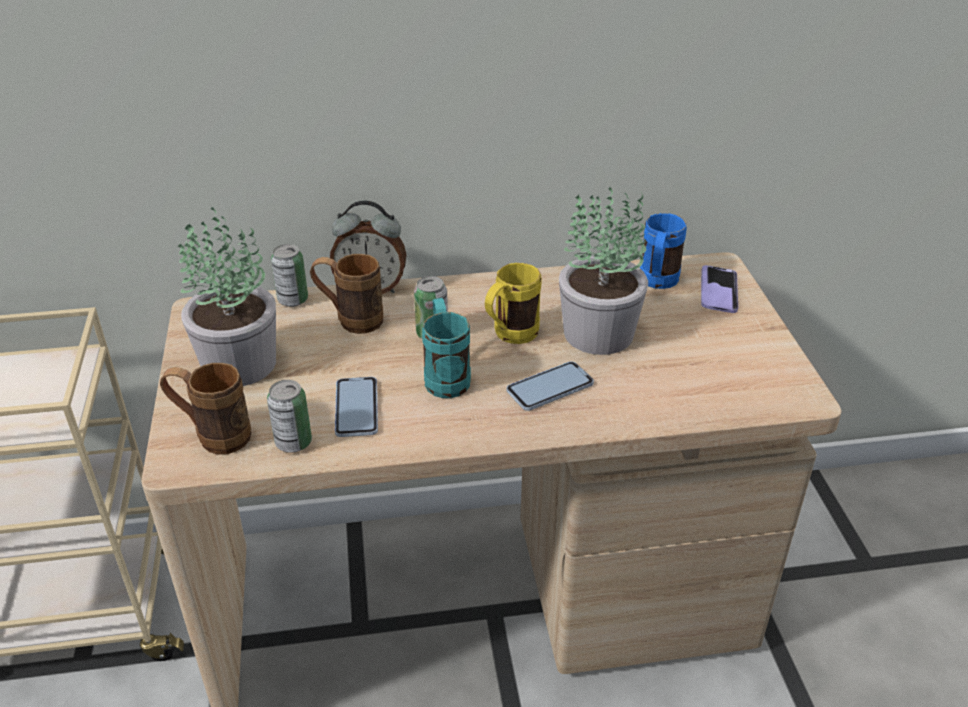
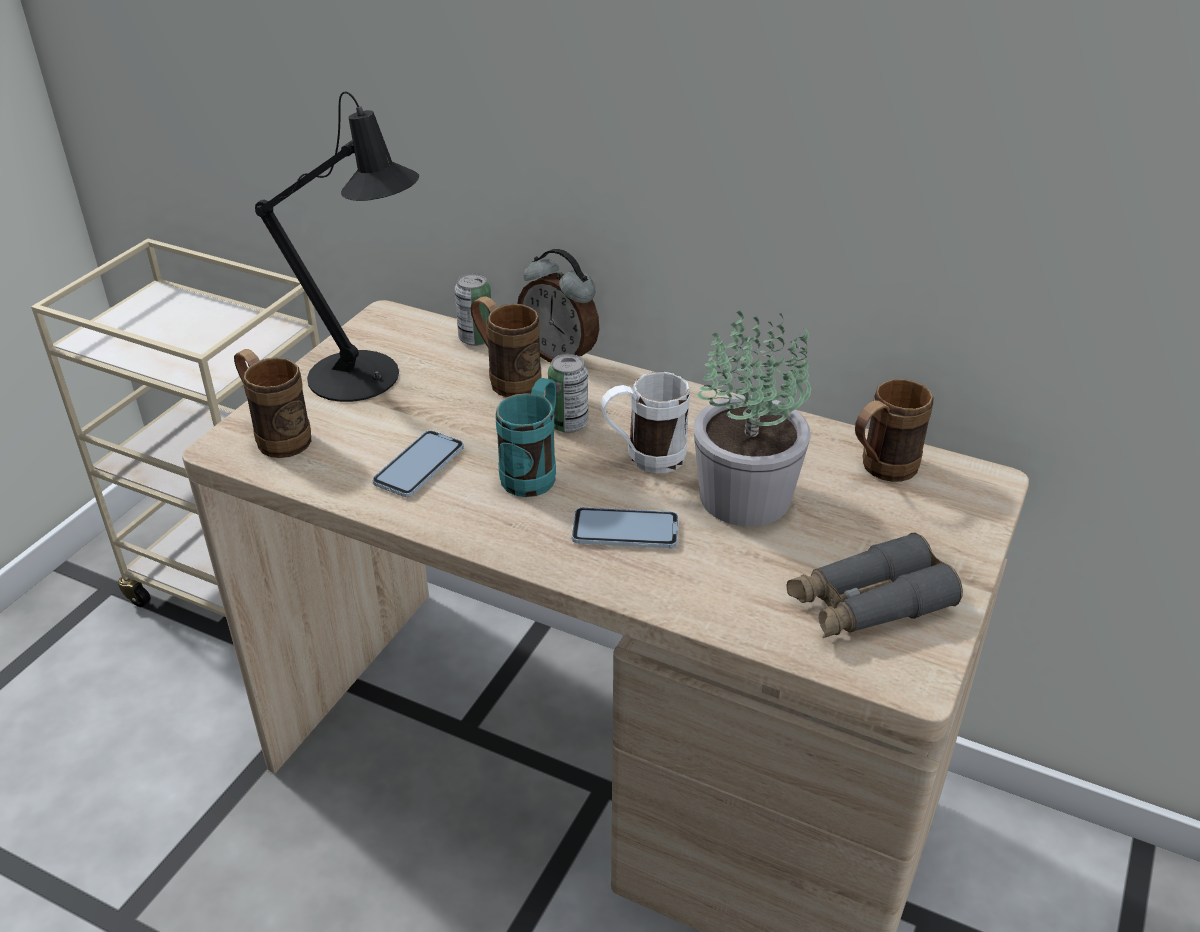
camera: 35 degrees right, 0 degrees up
(238, 363) = (365, 379): potted plant -> black table lamp
(293, 442) = (332, 472): can -> none
(509, 336) = (643, 459): yellow mug -> white mug
(656, 283) = (879, 470): blue mug -> brown mug
(718, 291) = (950, 510): phone -> none
(736, 366) = (868, 604): none -> grey binoculars

